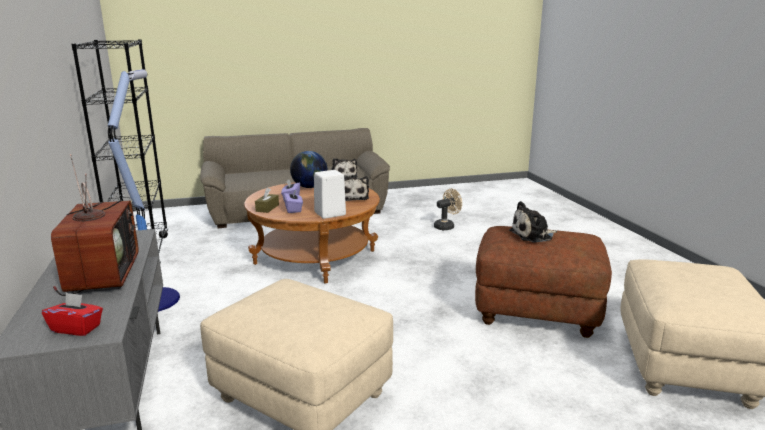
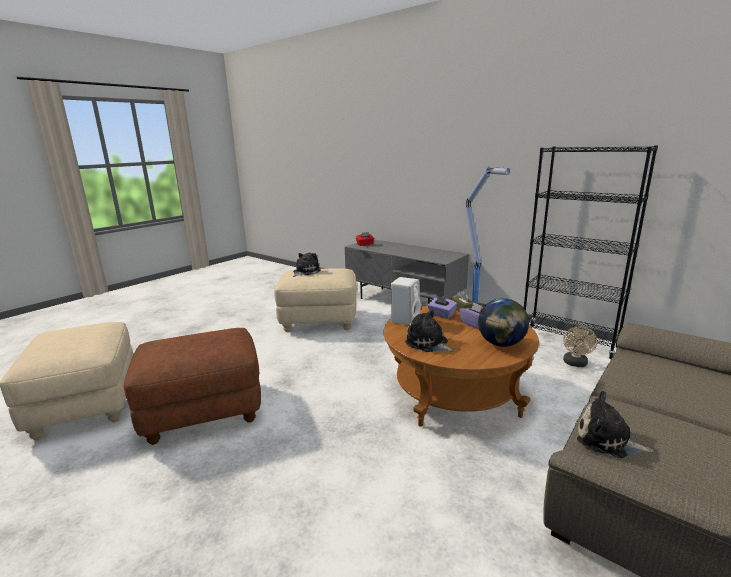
camera: 145 degrees right, 0 degrees up
(101, 275) = (402, 251): television -> none
(446, 226) = (396, 547): beige fan -> beige fan (575, 364)
(533, 235) = (202, 346): plush toy -> plush toy (305, 272)

